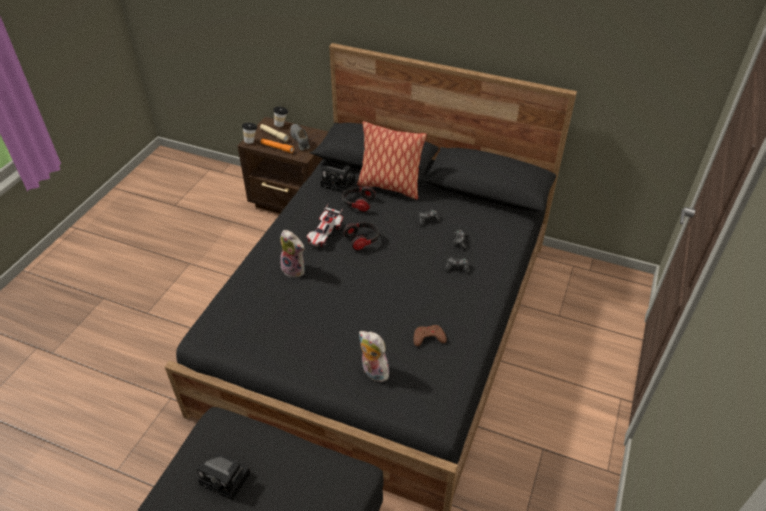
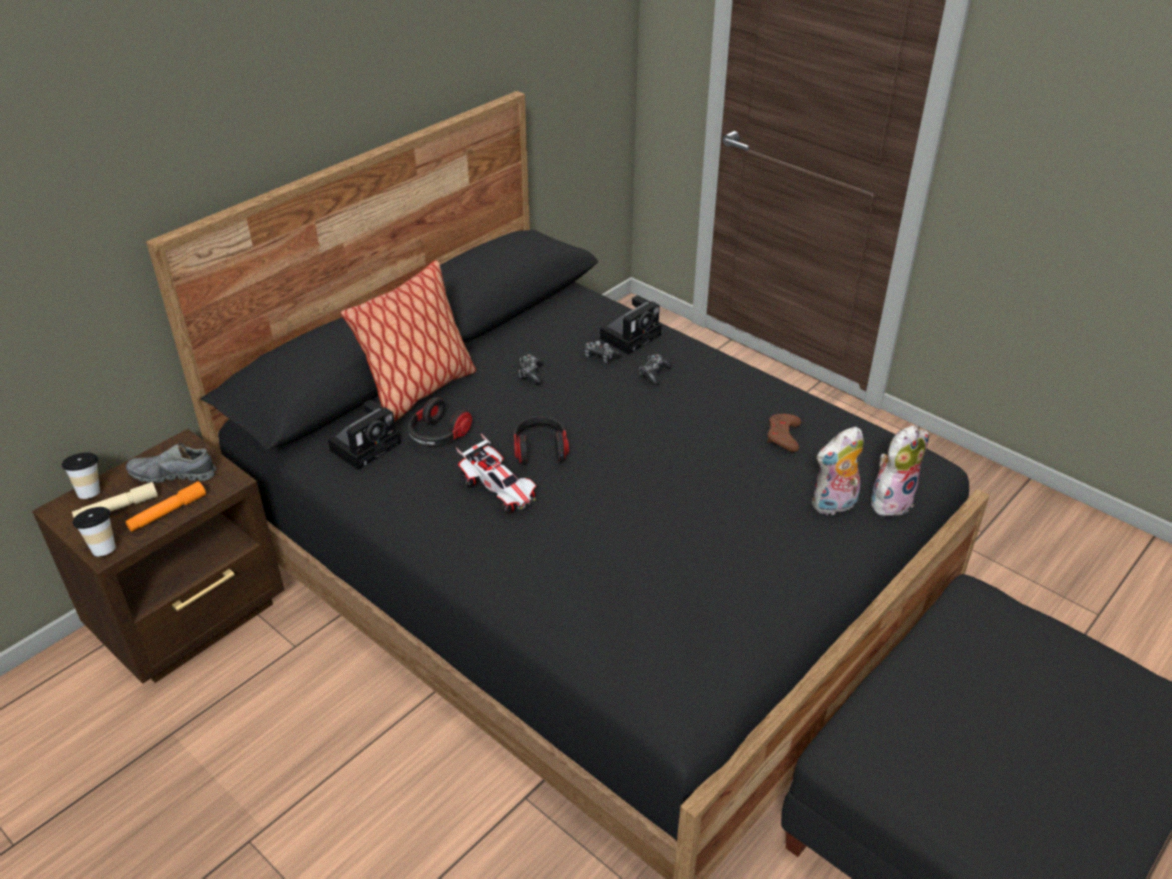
camera: 70 degrees left, 5 degrees down
(227, 479) = (971, 751): camera -> camera (631, 335)
(295, 269) = (569, 546): plush toy -> plush toy (890, 500)

